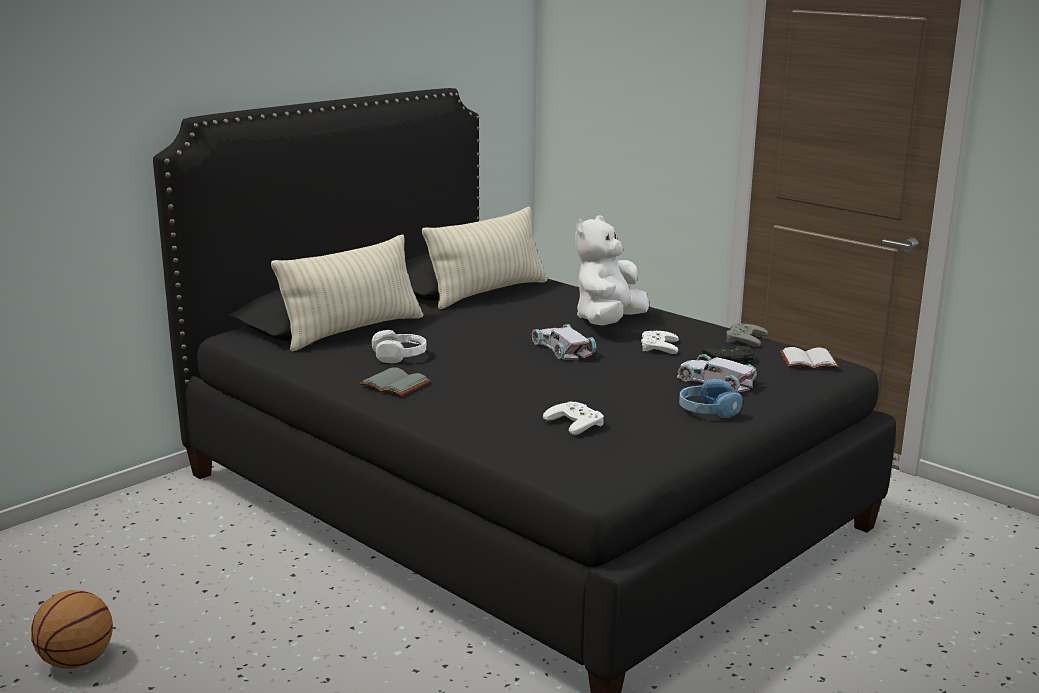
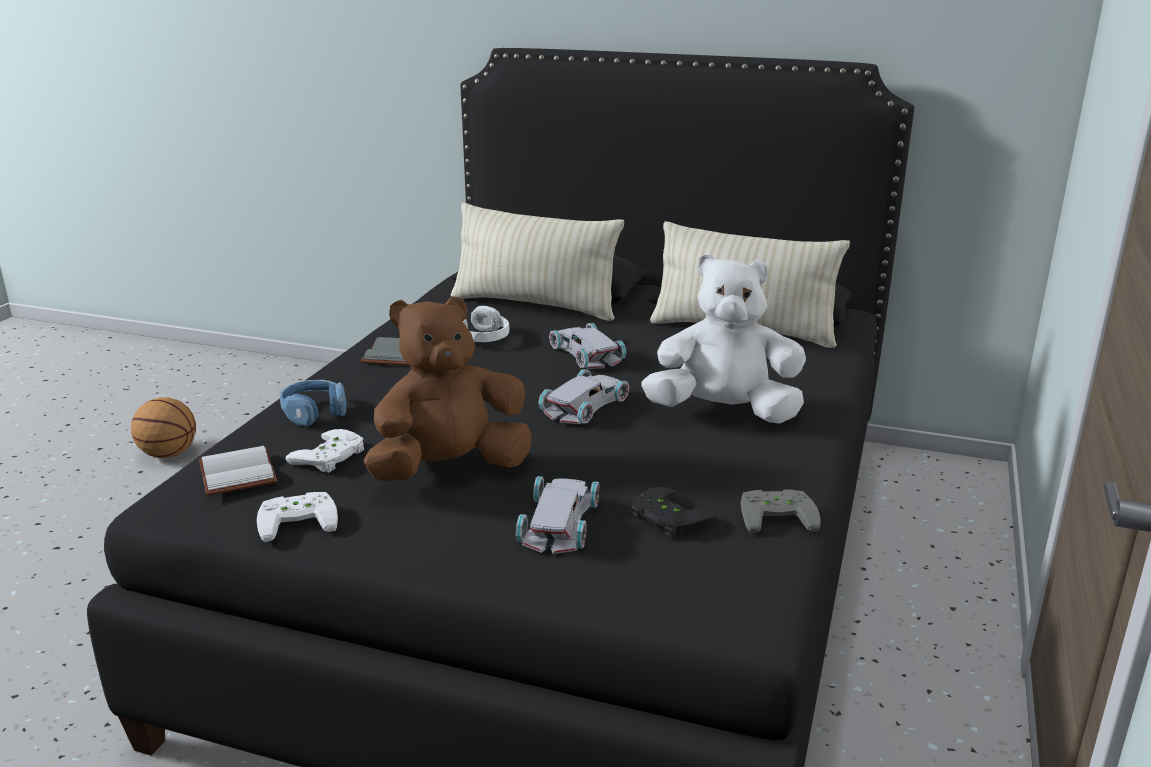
camera: 65 degrees right, 5 degrees up
(473, 333) = (587, 353): none -> white toy car
(621, 396) = (449, 469): none -> brown plush toy
(656, 346) = (664, 458): white game controller -> white game controller (298, 519)
(708, 410) = (439, 535): blue headphones -> blue headphones (314, 412)
(808, 362) = (727, 588): white book -> white book (235, 473)

